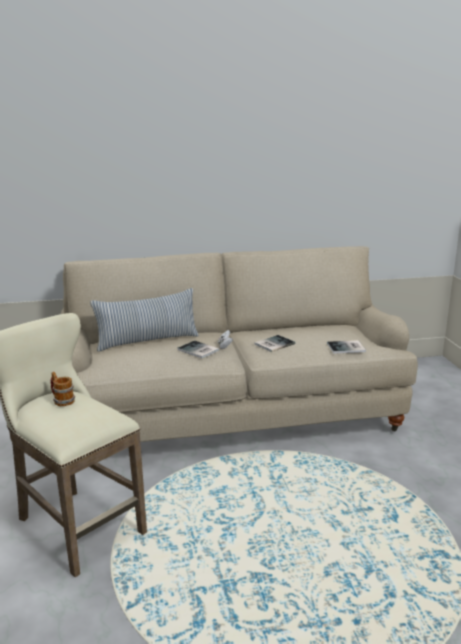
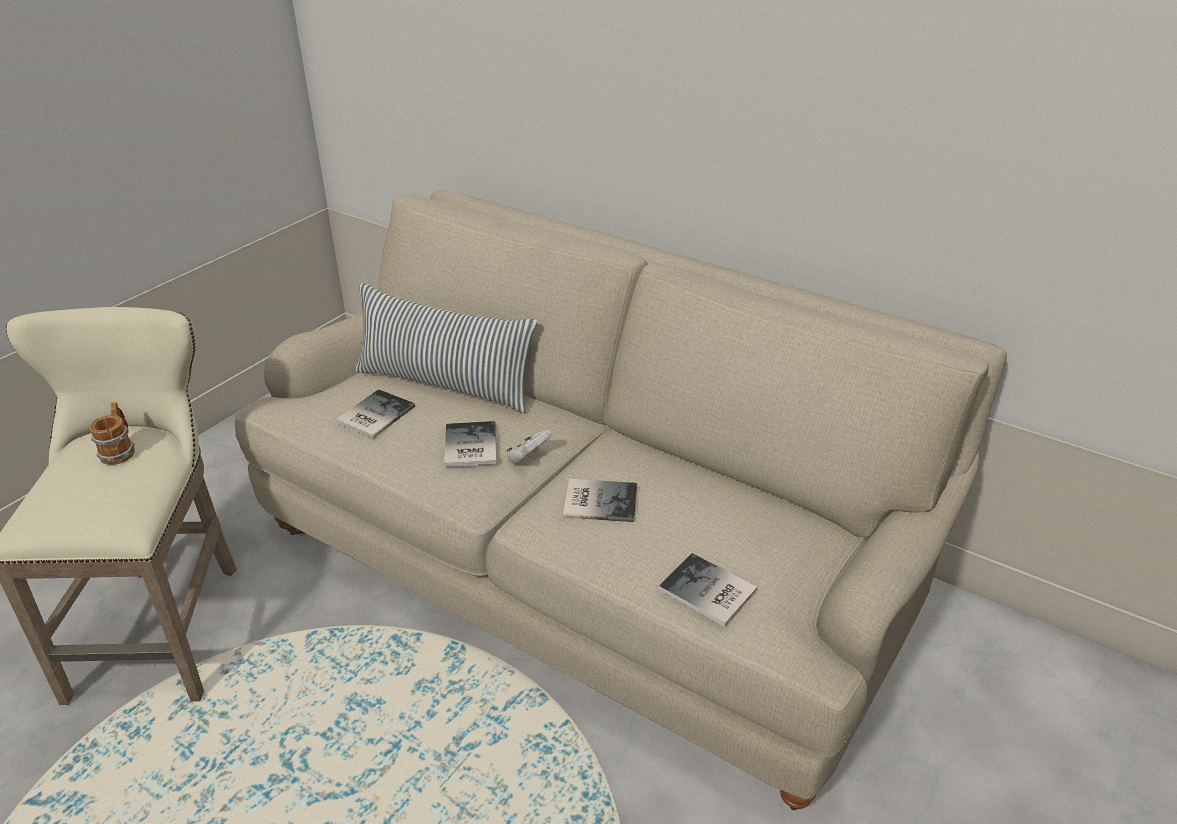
camera: 45 degrees right, 15 degrees up
(140, 357) = (373, 415): none -> book

